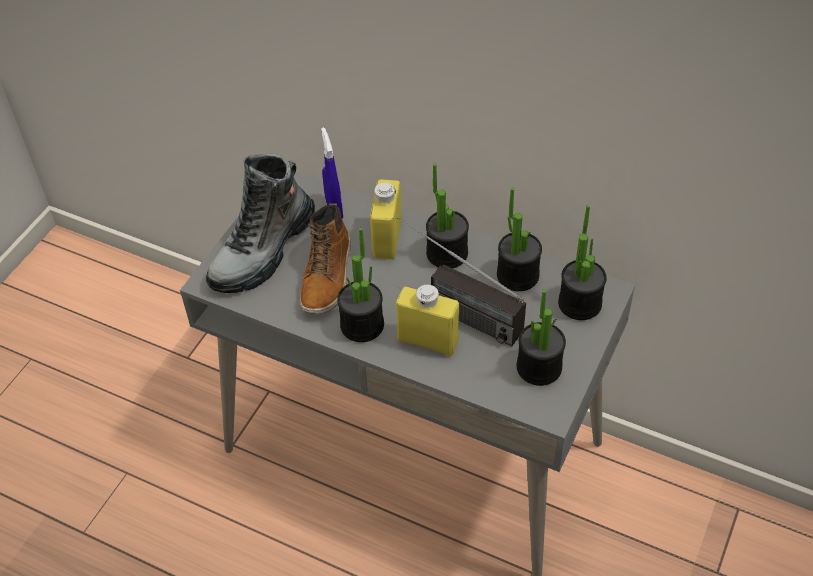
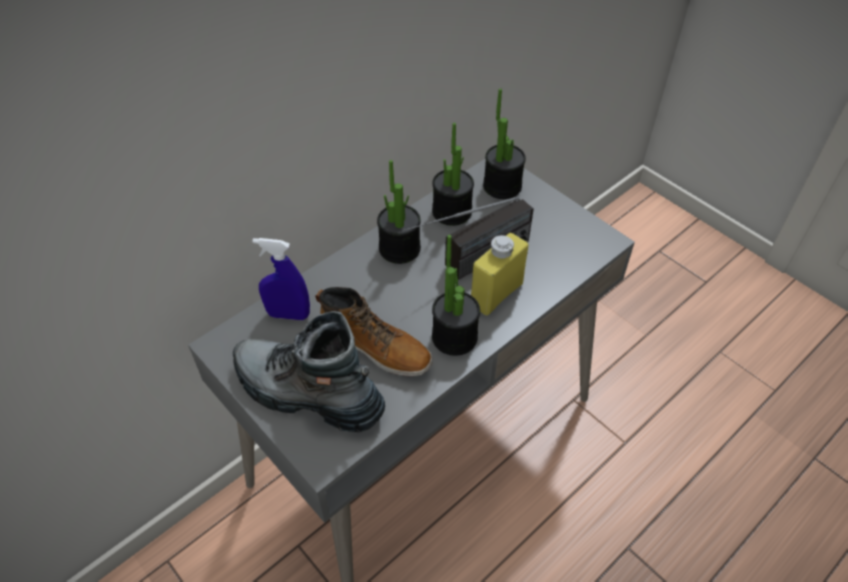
camera: 70 degrees left, 0 degrees up
(263, 251) = (307, 393): boot -> boot turned 150 degrees clockwise
(387, 239) = (355, 285): yellow bottle -> none
(539, 367) = (558, 232): potted plant -> none

